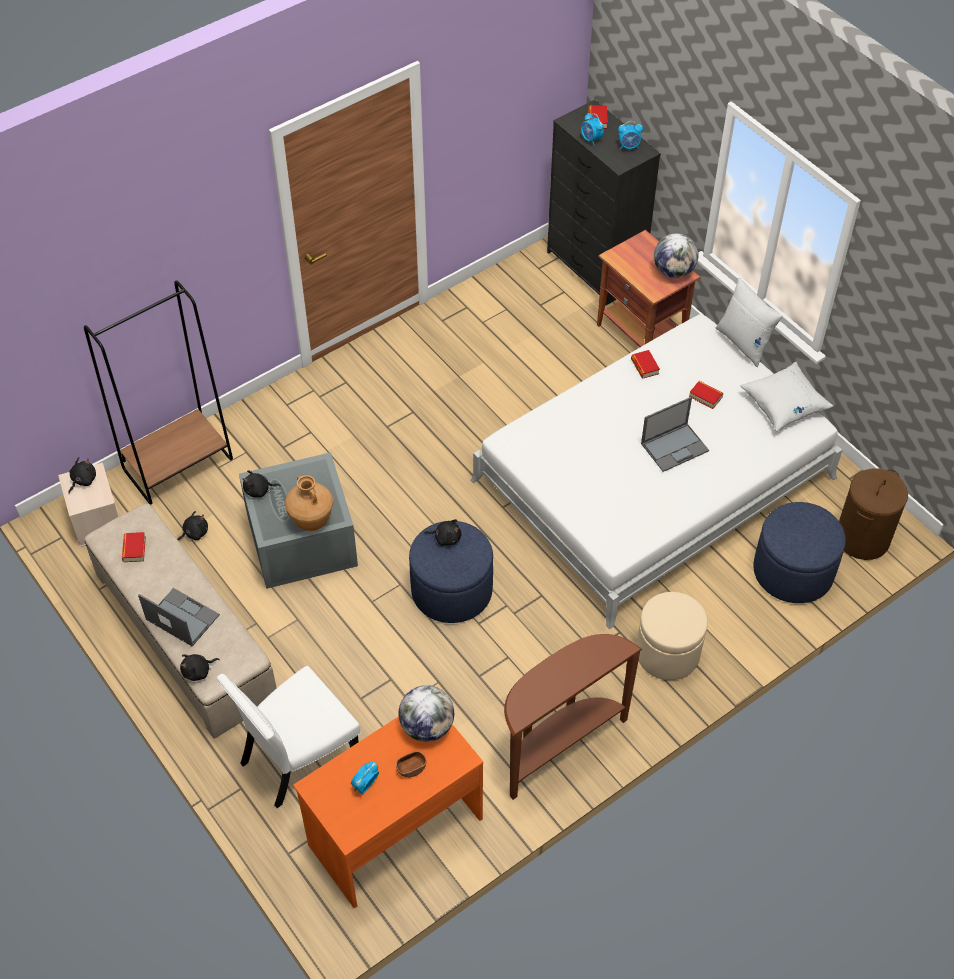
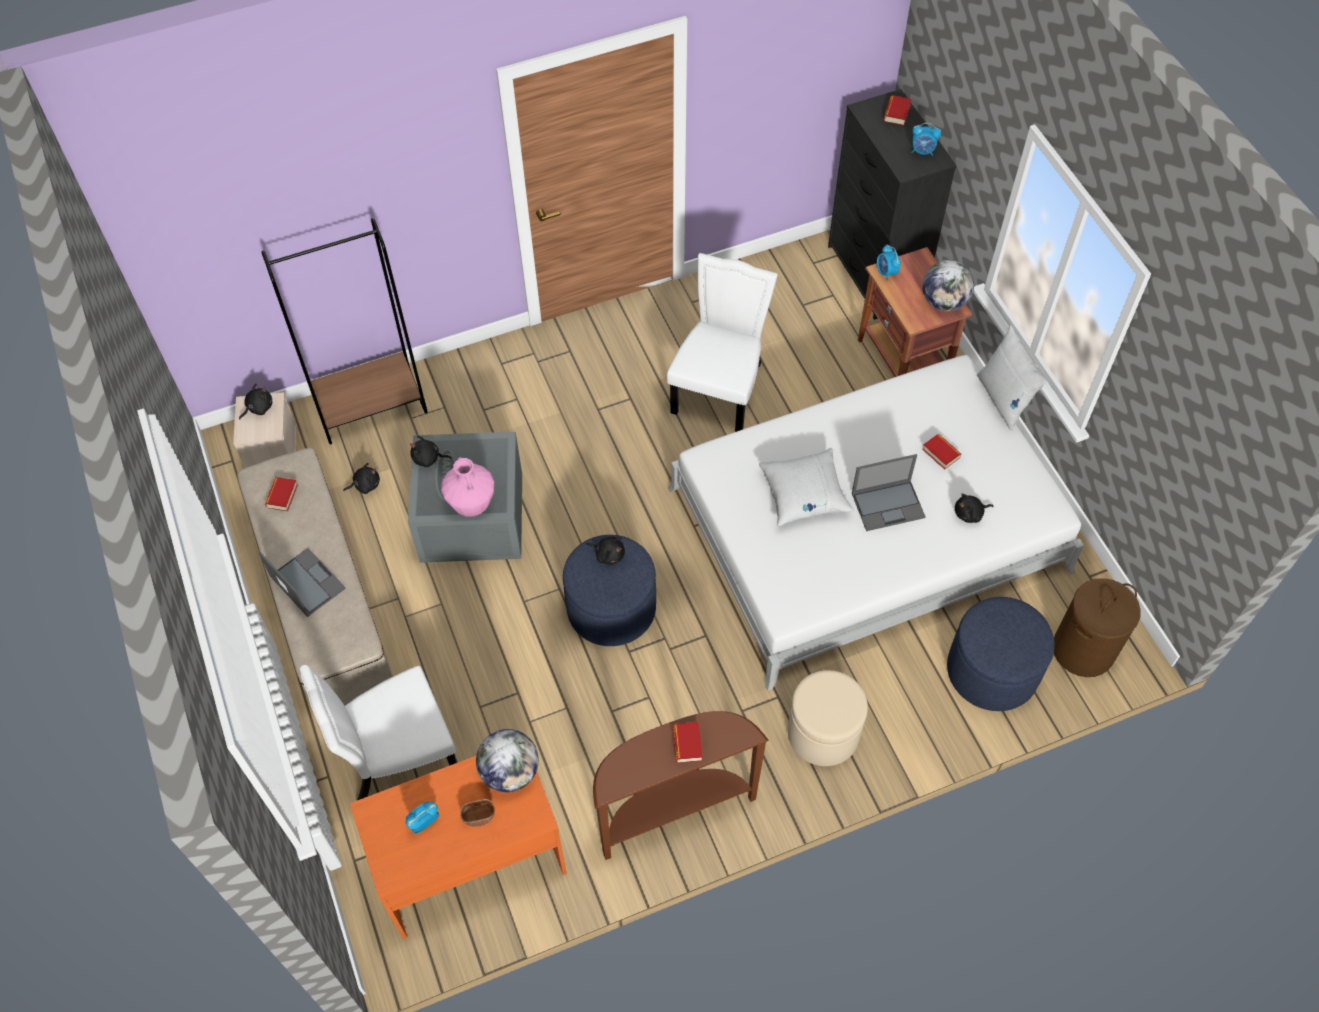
camera: 15 degrees right, 5 degrees up
(198, 671) = (305, 646): black plush toy -> black plush toy (970, 514)
(311, 521) = (471, 505): brown vase -> pink vase
(489, 390) = (719, 391): none -> white chair
(591, 139) = (882, 135): alarm clock -> alarm clock (886, 272)
(644, 366) = (883, 404): book -> book (687, 744)
(784, 404) = (1027, 481): grey pillow -> grey pillow (803, 495)

